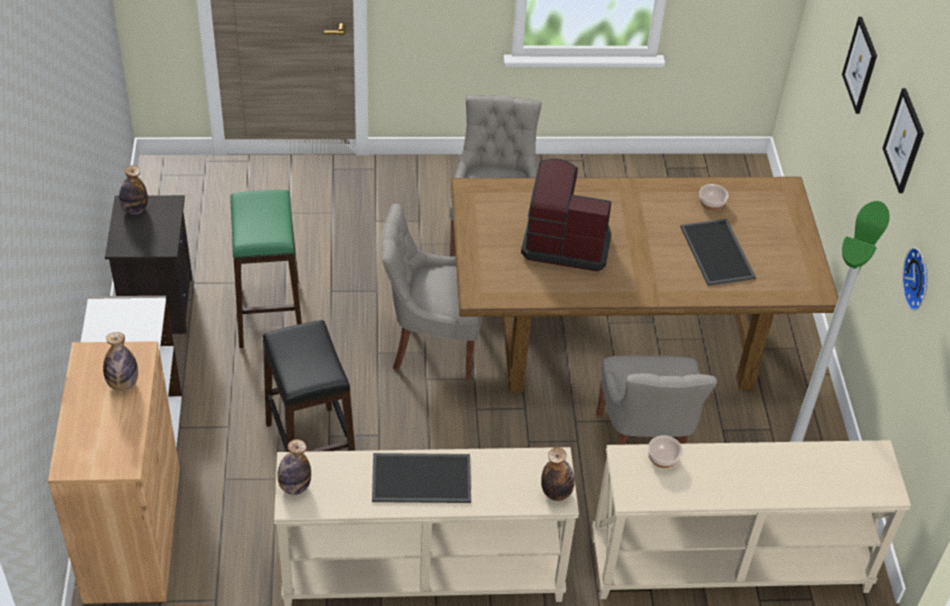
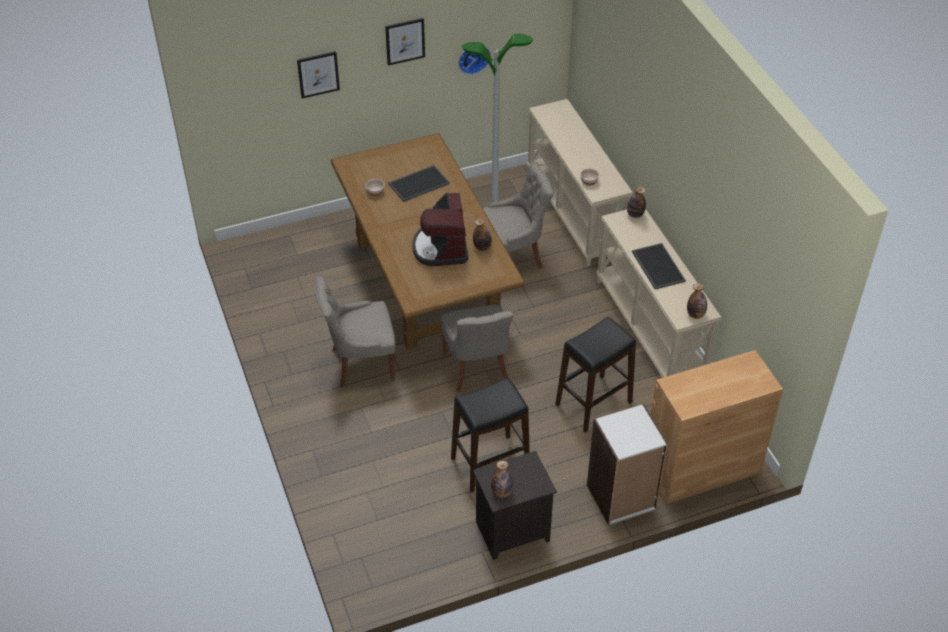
camera: 105 degrees left, 0 degrees up
(123, 384) = (698, 382): bottle -> bottle (482, 247)
(269, 313) = (490, 464): green stool -> black stool

